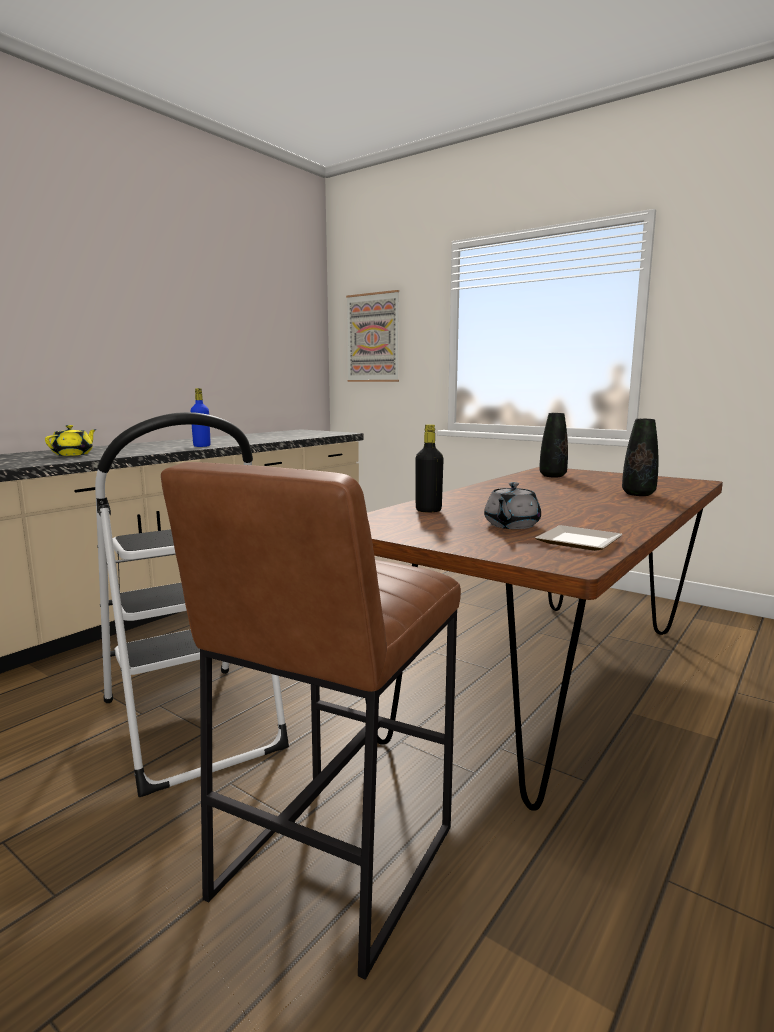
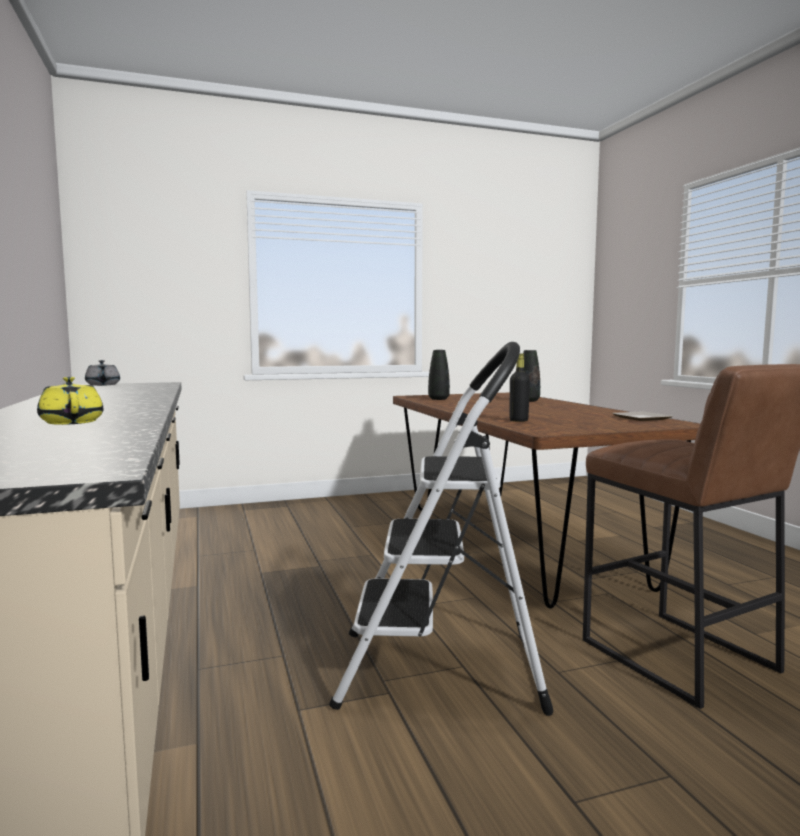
camera: 55 degrees left, 5 degrees down
(202, 446) = (143, 401): blue bottle -> none
(373, 338) = (144, 276): picture -> none
(511, 525) = (587, 418): grey teapot -> grey teapot (102, 385)

